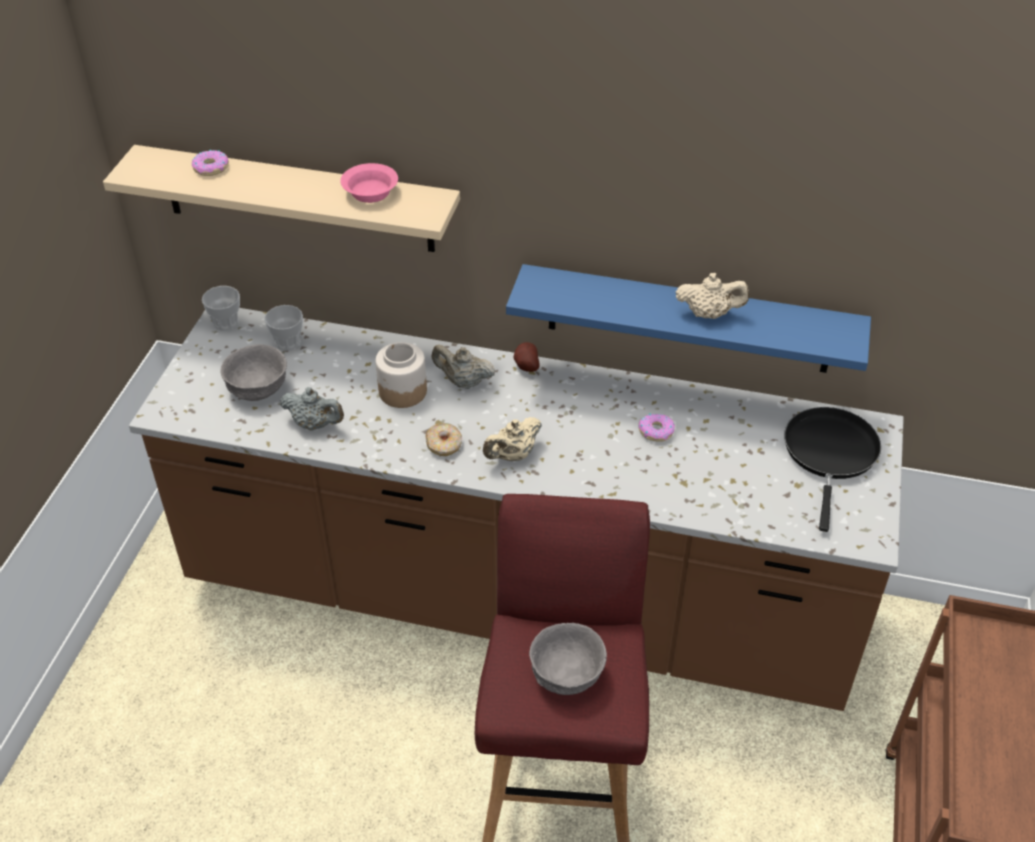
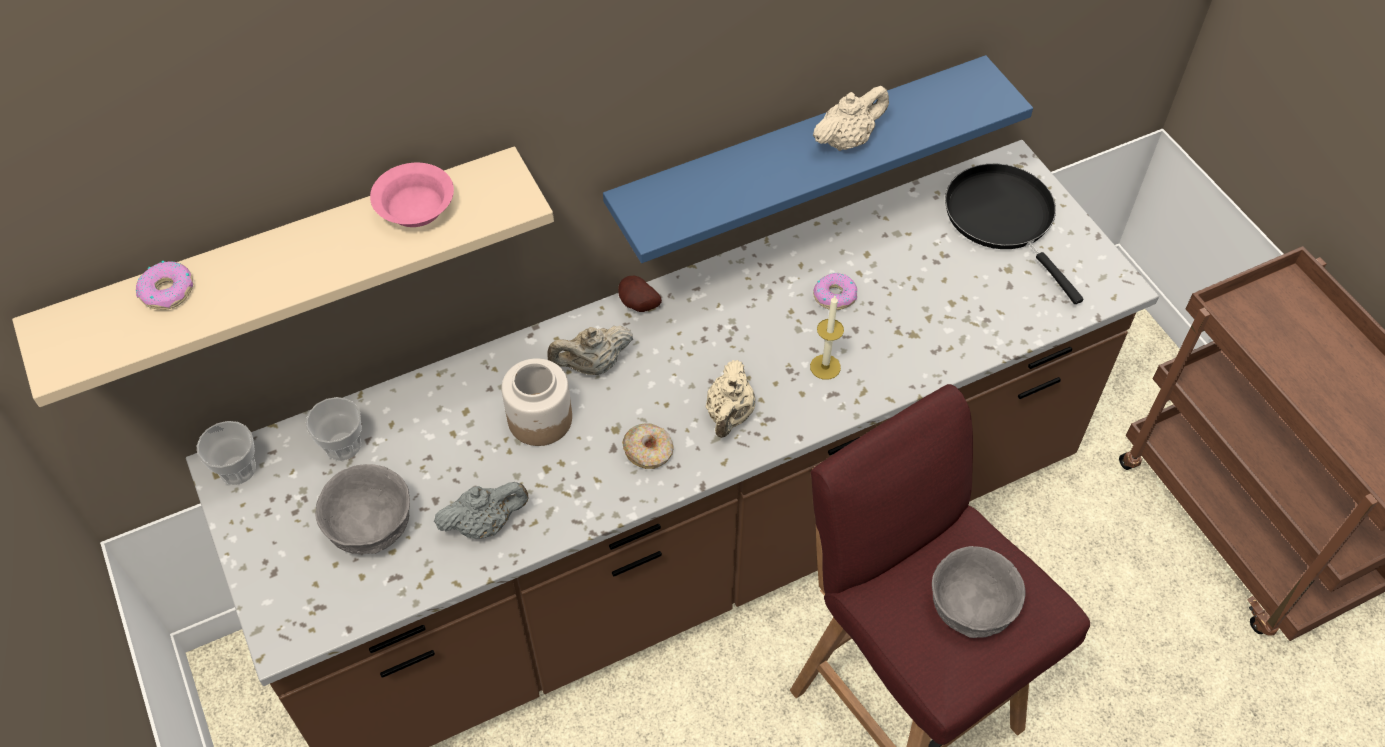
camera: 40 degrees left, 10 degrees up
(603, 466) = (825, 367): none -> candle

